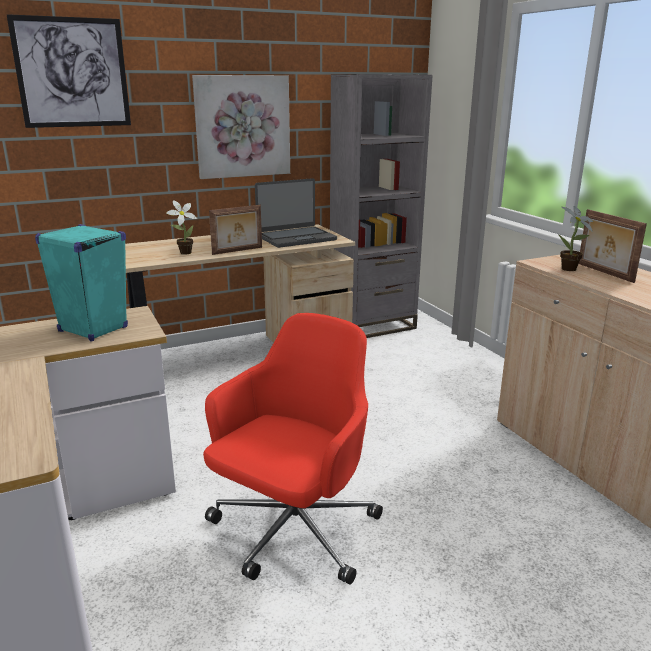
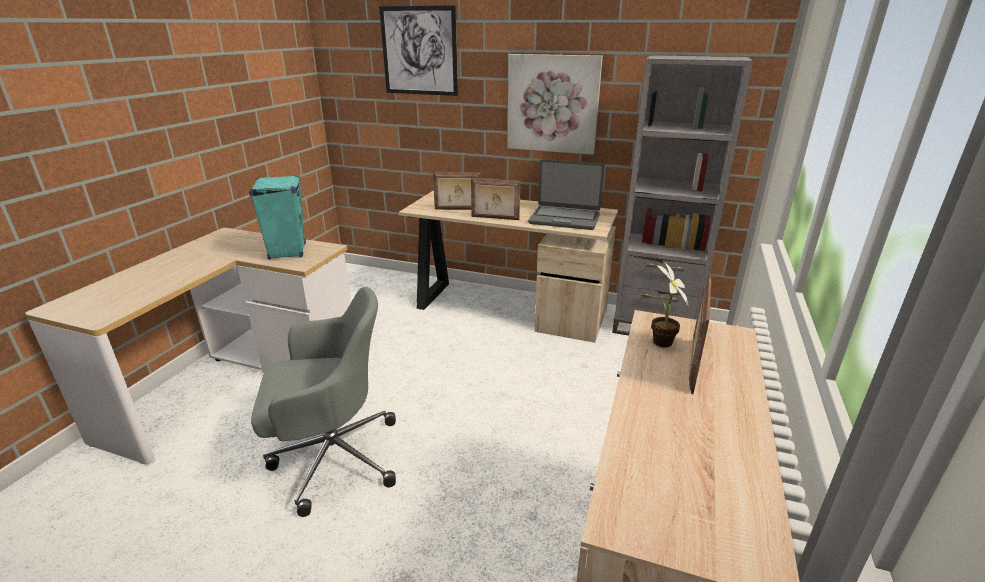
camera: 45 degrees right, 5 degrees up
(183, 253) = (457, 209): potted plant -> picture frame
(293, 532) = (332, 457): red office chair -> grey office chair

